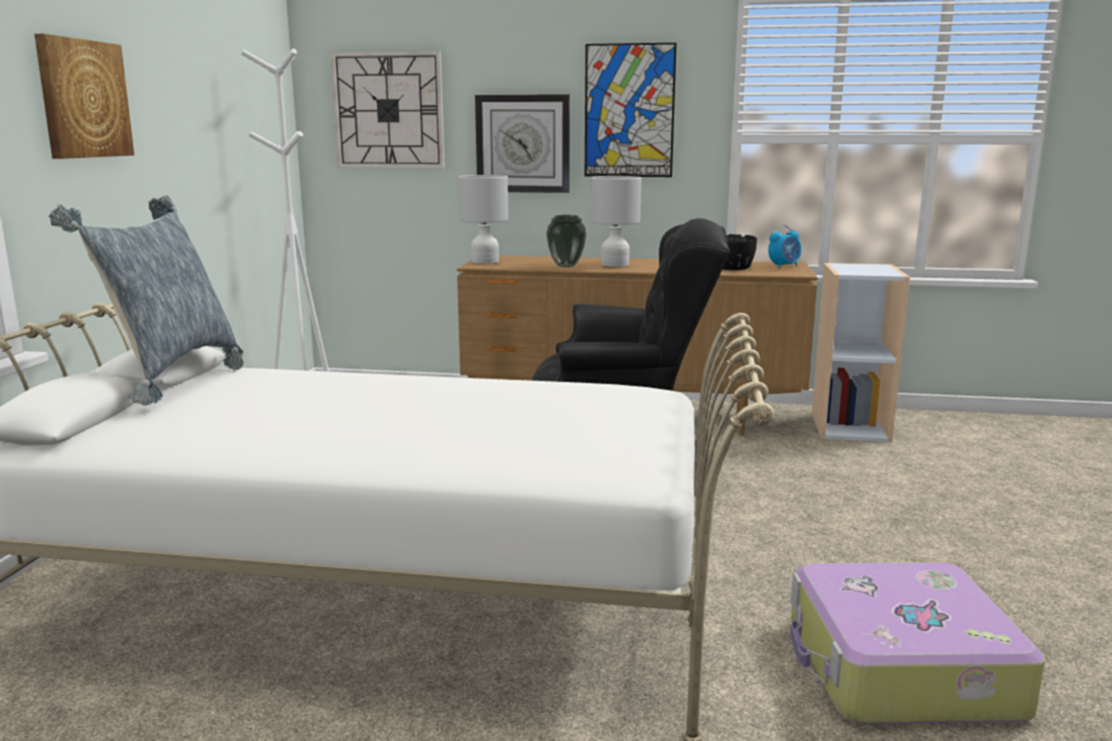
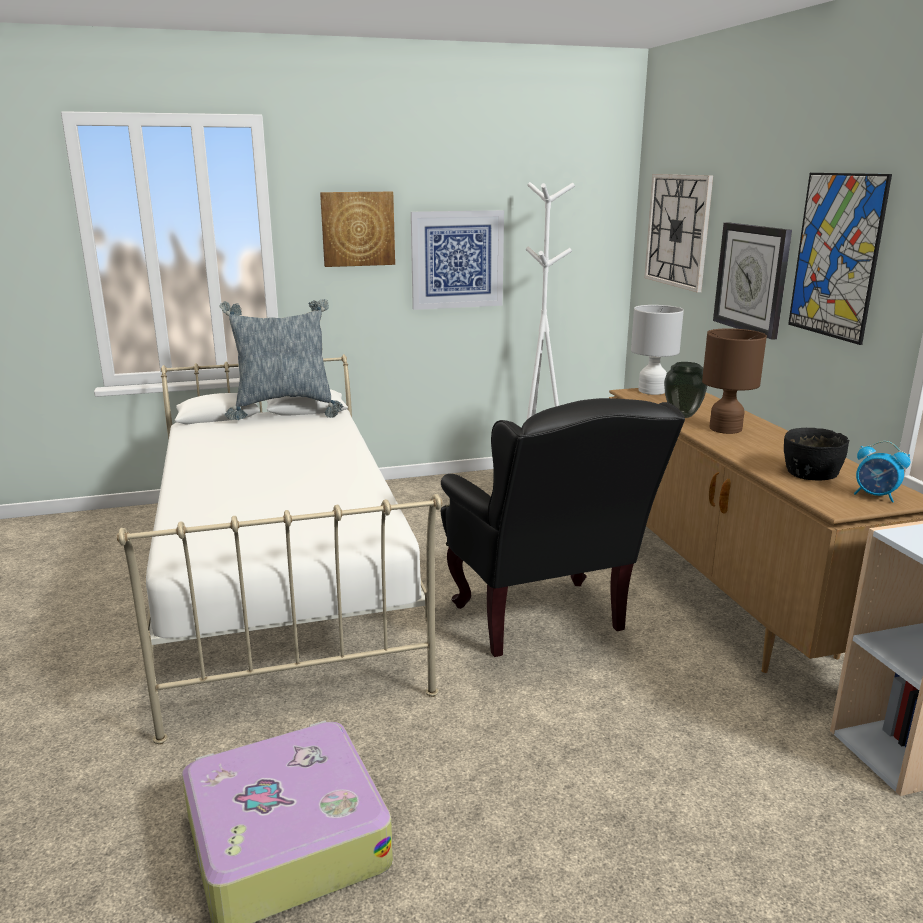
camera: 65 degrees right, 5 degrees up
(181, 149) = (457, 259): none -> picture
(614, 265) = (724, 429): grey table lamp -> brown table lamp

